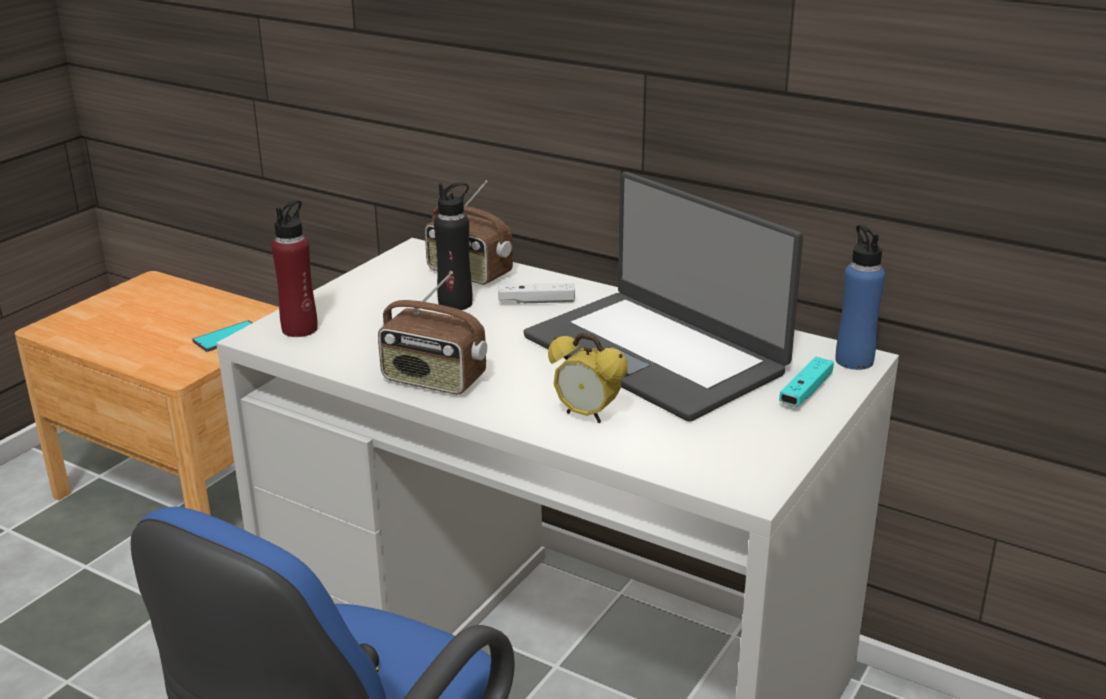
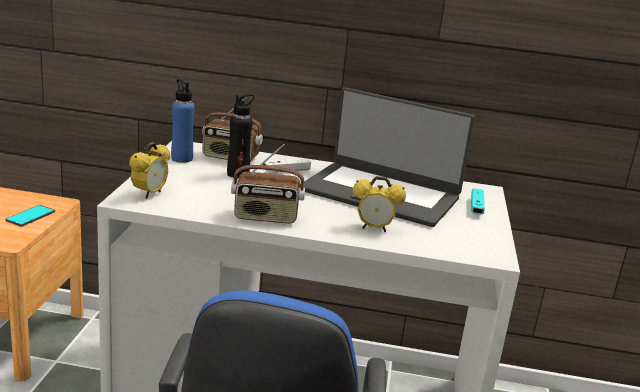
camera: 25 degrees left, 5 degrees down
(300, 329) = (149, 194): red bottle -> alarm clock
(854, 360) = (484, 191): blue bottle -> blue bottle (181, 158)

